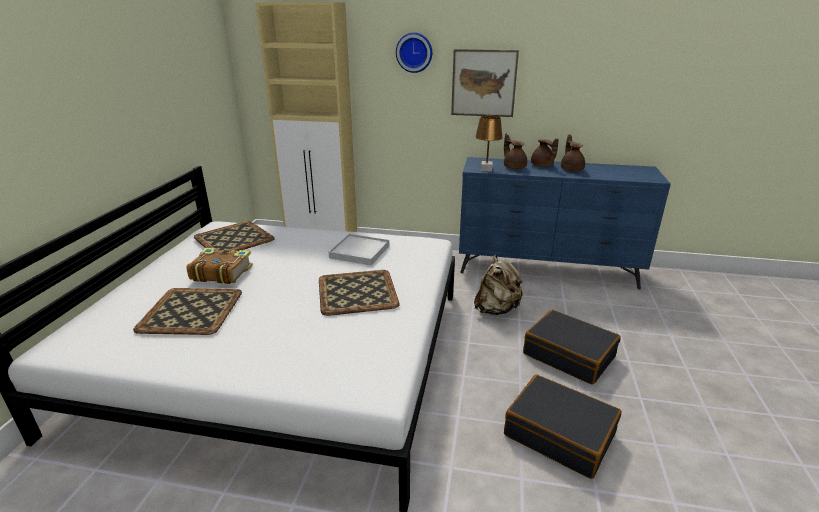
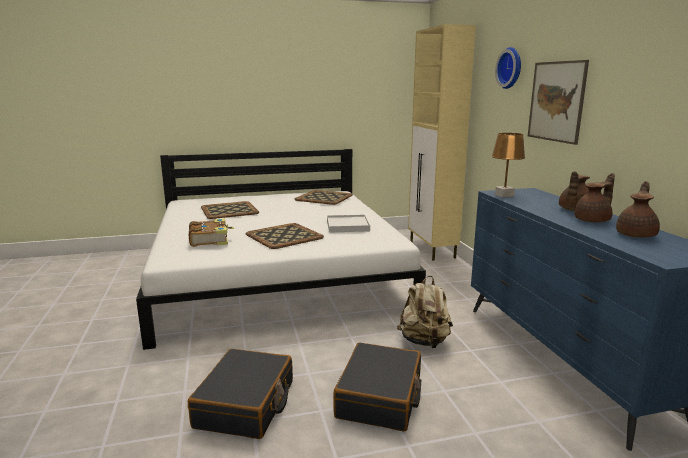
camera: 65 degrees right, 10 degrees down
(221, 273) = (276, 205): book -> book (210, 240)
(514, 167) = (538, 202): brown teapot -> brown teapot (636, 235)

